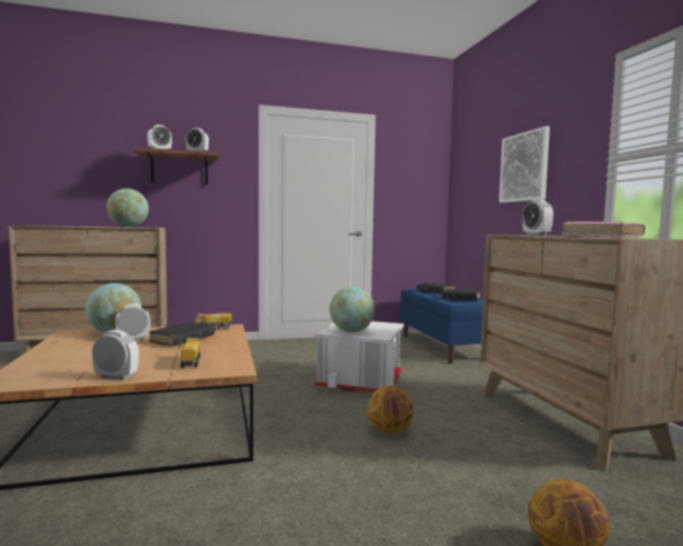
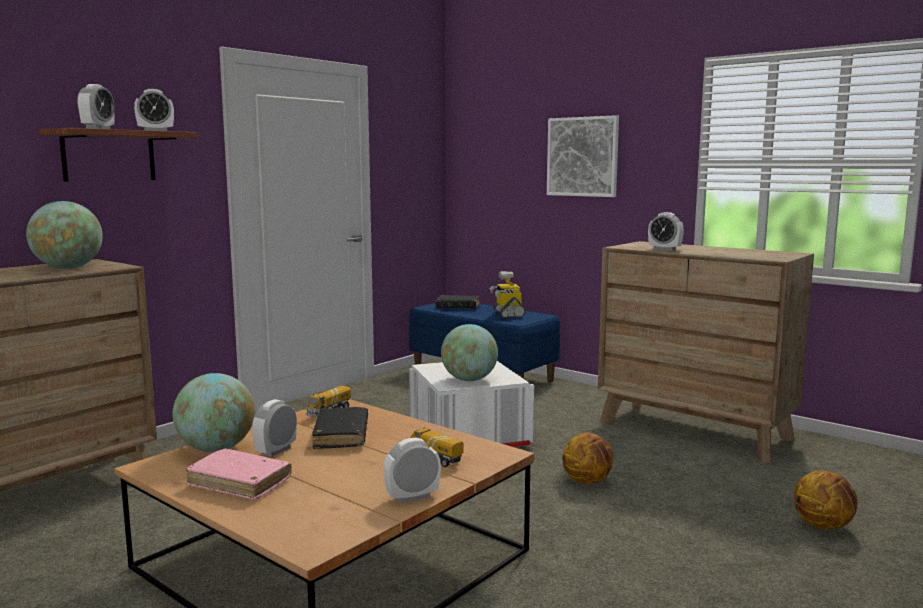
camera: 35 degrees left, 5 degrees up
(461, 298) = (507, 314): black book -> toy robot
(601, 237) = (742, 254): pink book -> pink book (239, 483)

